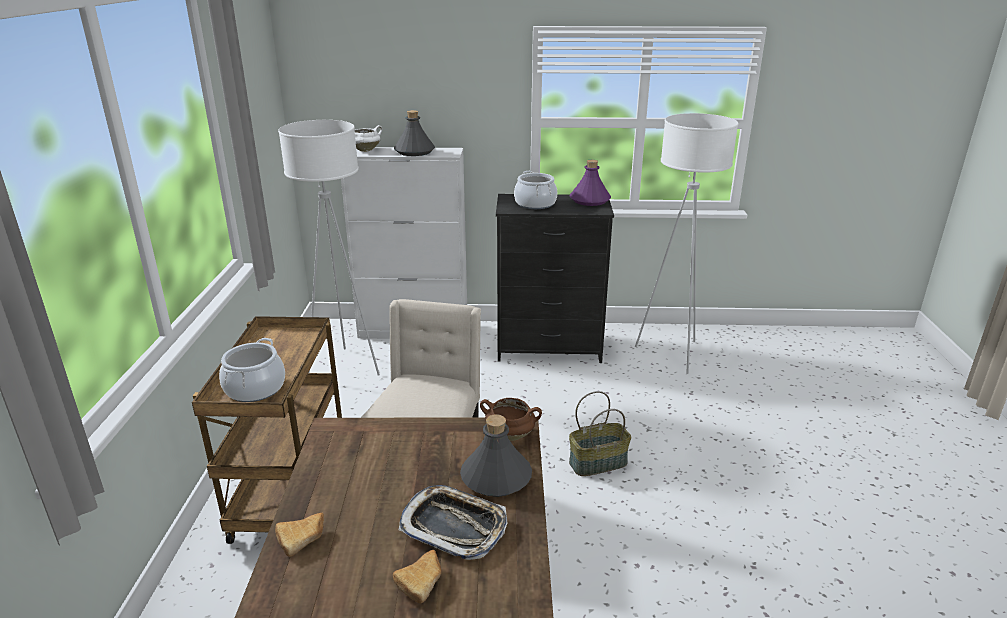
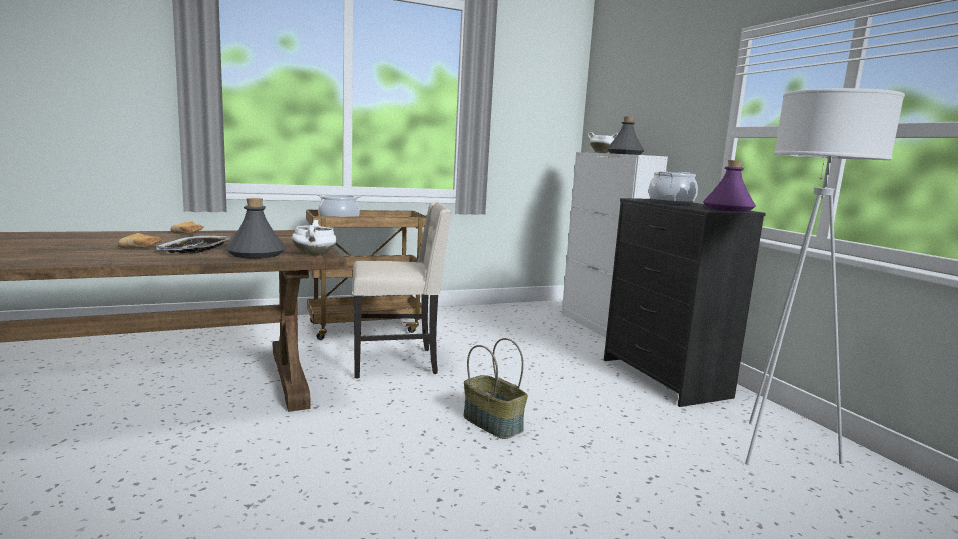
camera: 65 degrees right, 15 degrees down
(344, 368) = (518, 316): white floor lamp -> none
(511, 435) = (315, 255): brown cooking pot -> white cooking pot

